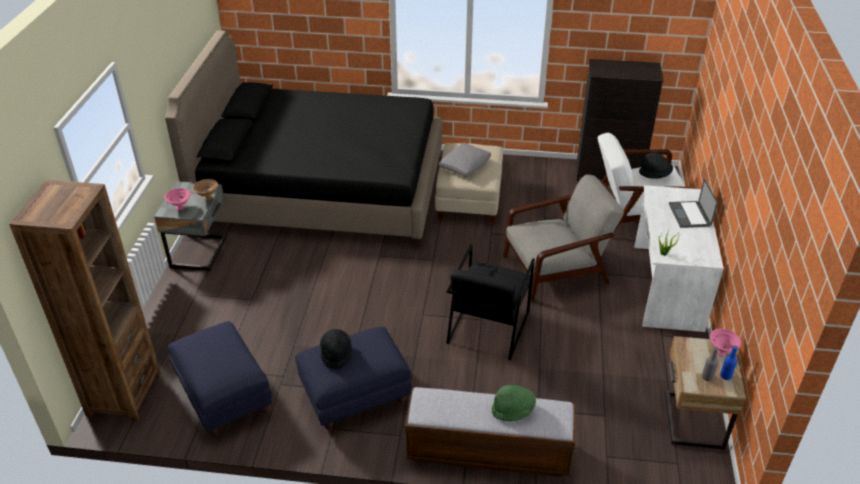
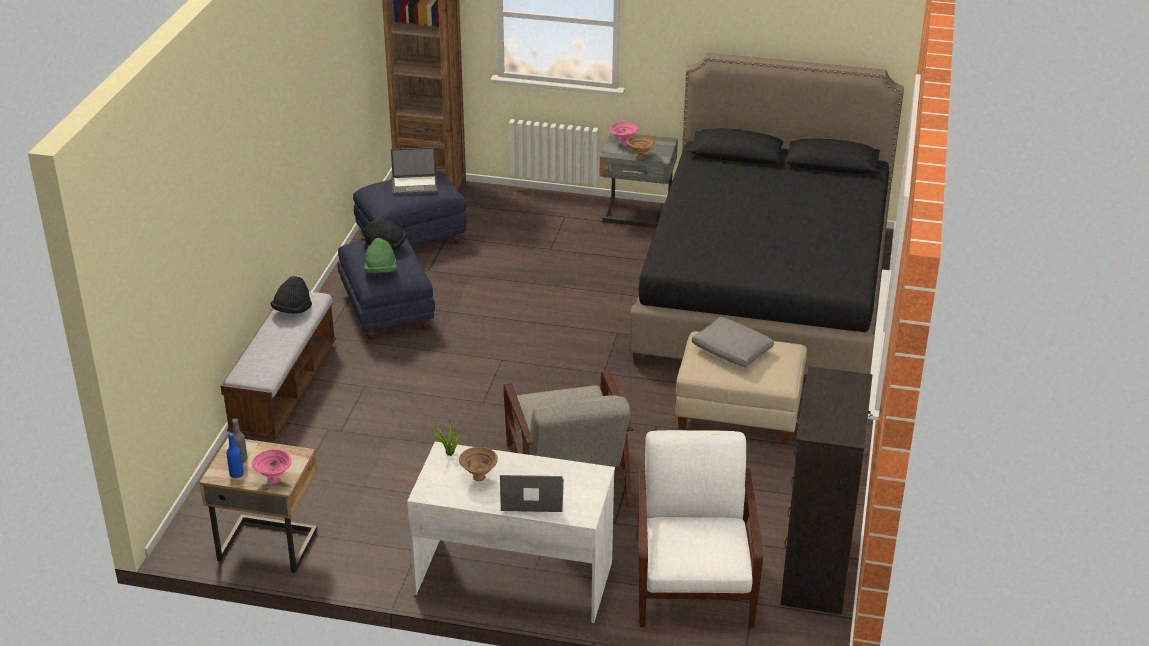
camera: 95 degrees right, 5 degrees down
(212, 349) = (415, 185): none -> laptop
(488, 327) = (468, 406): black armchair -> none
(513, 410) = (273, 347): green hat -> green hat (381, 271)
(655, 175) = (707, 539): black hat -> black hat (292, 310)
(683, 238) = (479, 478): none -> brown bowl

